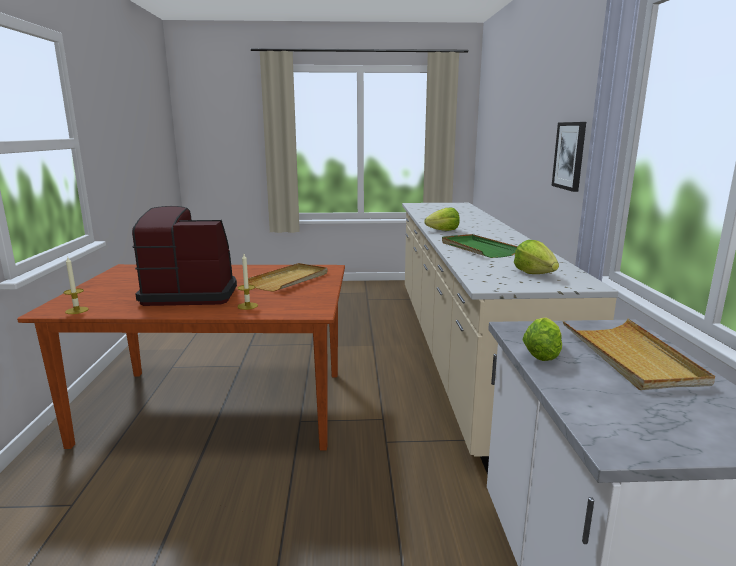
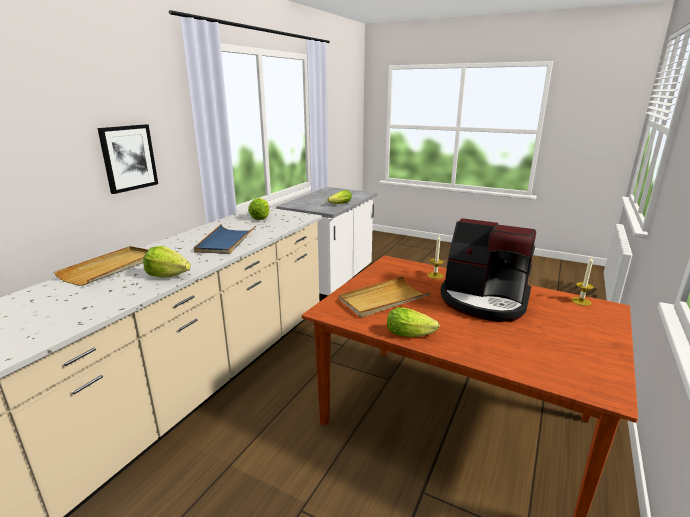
camera: 150 degrees left, 5 degrees up
(252, 268) = (412, 334): none -> lettuce
(477, 248) = (226, 241): green tray -> blue tray
(630, 357) = (316, 200): beige tray -> beige tray (111, 268)

